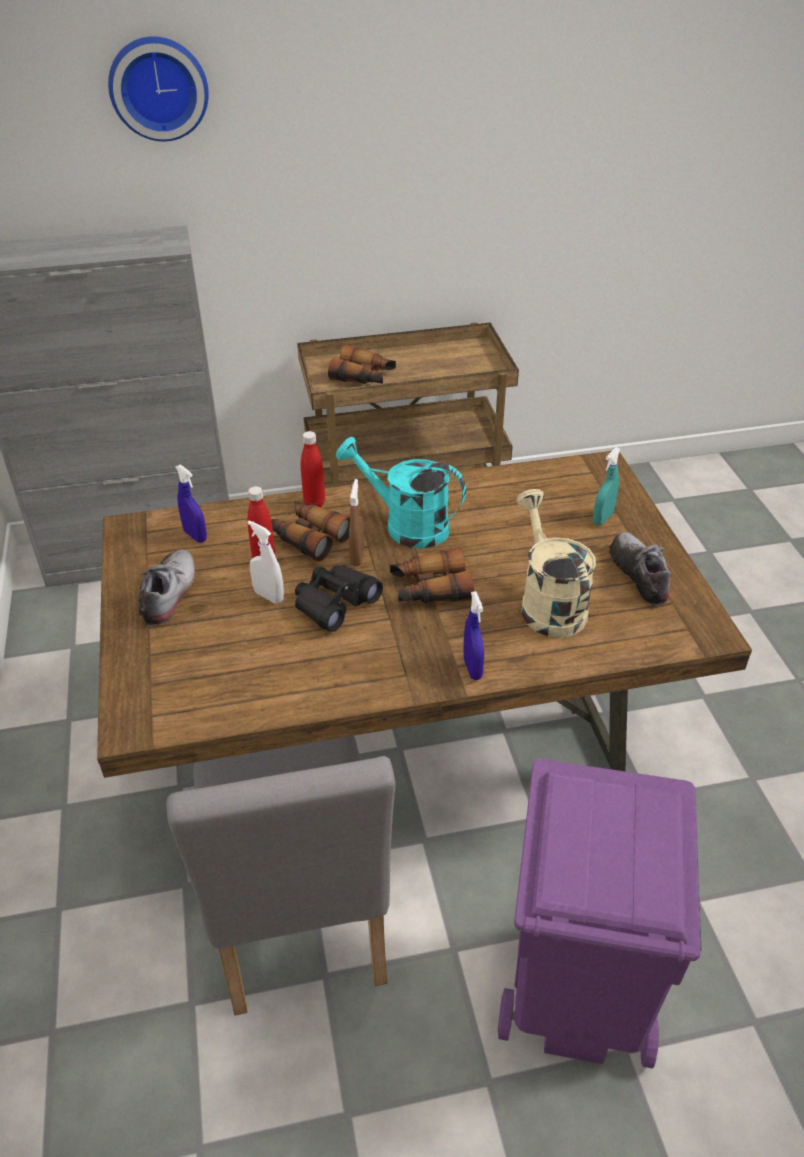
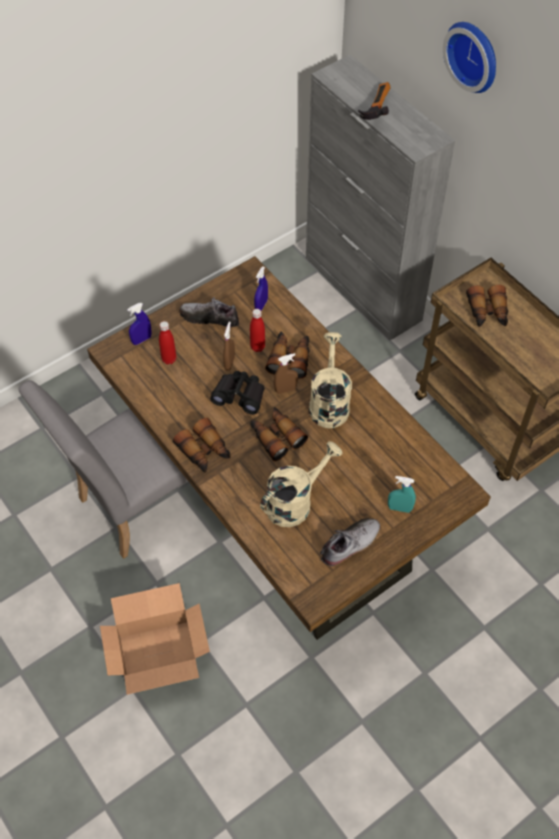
camera: 65 degrees right, 15 degrees up
(70, 254) = (374, 109): none -> hammer
(170, 592) = (209, 318): shoe -> shoe turned 150 degrees counterclockwise
(268, 596) = (229, 363): white spray bottle -> brown spray bottle
(314, 503) = (323, 347): red bottle -> red bottle (169, 359)
(406, 525) = (329, 402): turquoise watering can -> beige watering can
(410, 670) = (204, 452): none -> binoculars
(472, 668) = (220, 481): blue spray bottle -> blue spray bottle (141, 340)
(576, 991) = (157, 653): purple trash can -> cardboard box

